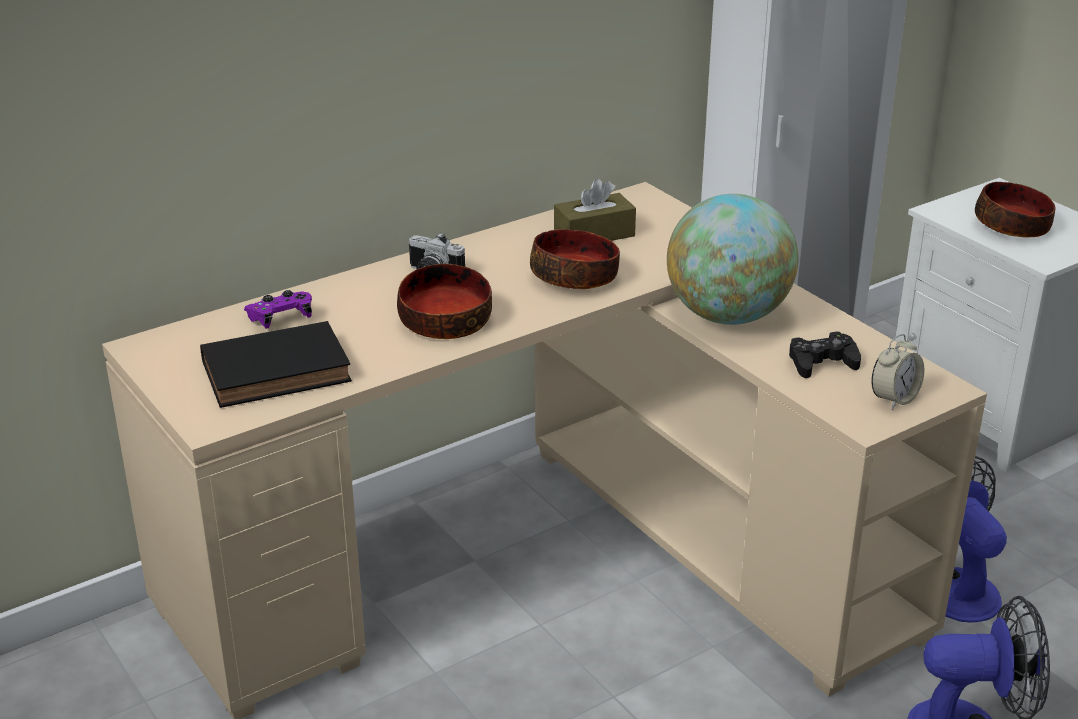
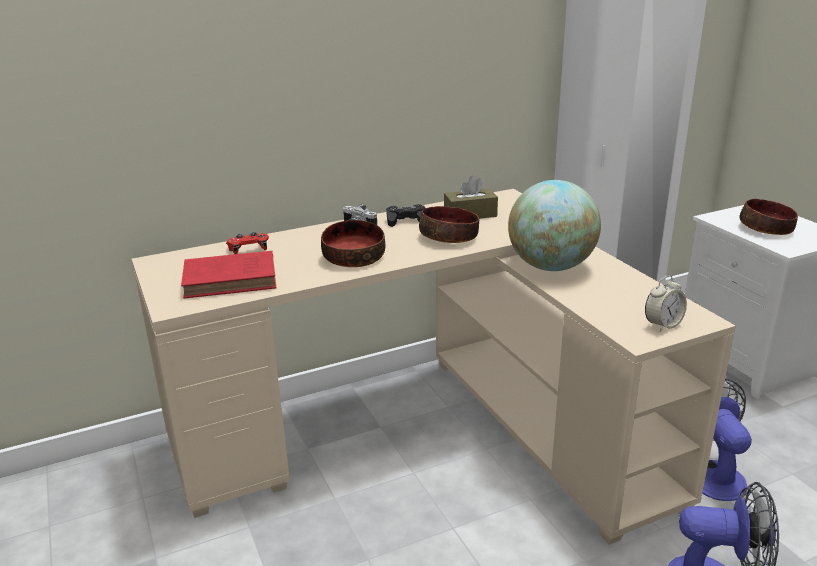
camera: 10 degrees right, 5 degrees down
(280, 371) = (233, 280): black book -> red book
(281, 319) = (248, 250): purple game controller -> red game controller
(822, 362) = (612, 298): black game controller -> black game controller (406, 220)

